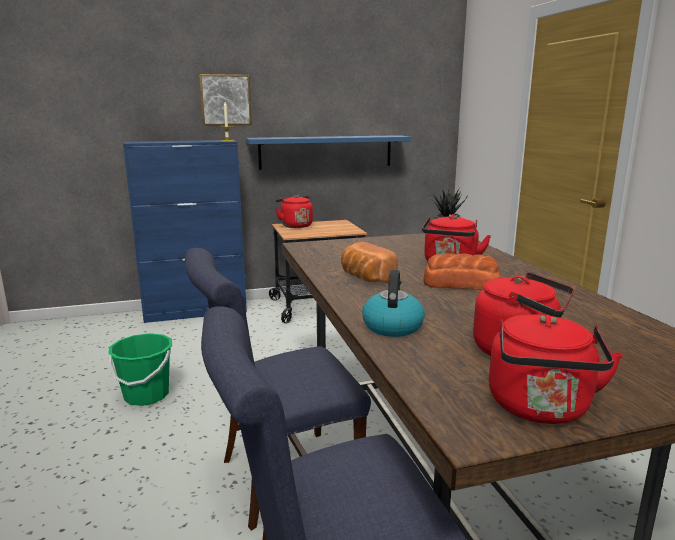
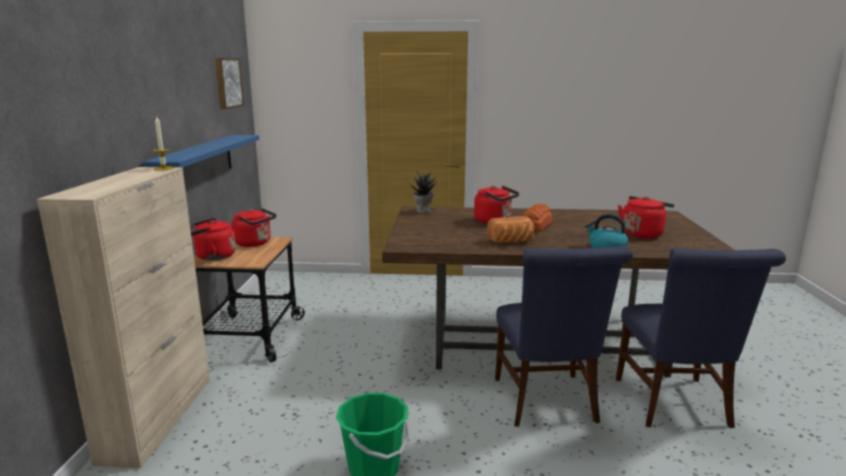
camera: 70 degrees left, 0 degrees up
(196, 312) = (158, 418): blue cabinet -> beige cabinet
(225, 100) = (119, 113): picture -> picture (227, 83)
(540, 409) = (701, 242): red kettle -> red kettle (255, 243)

